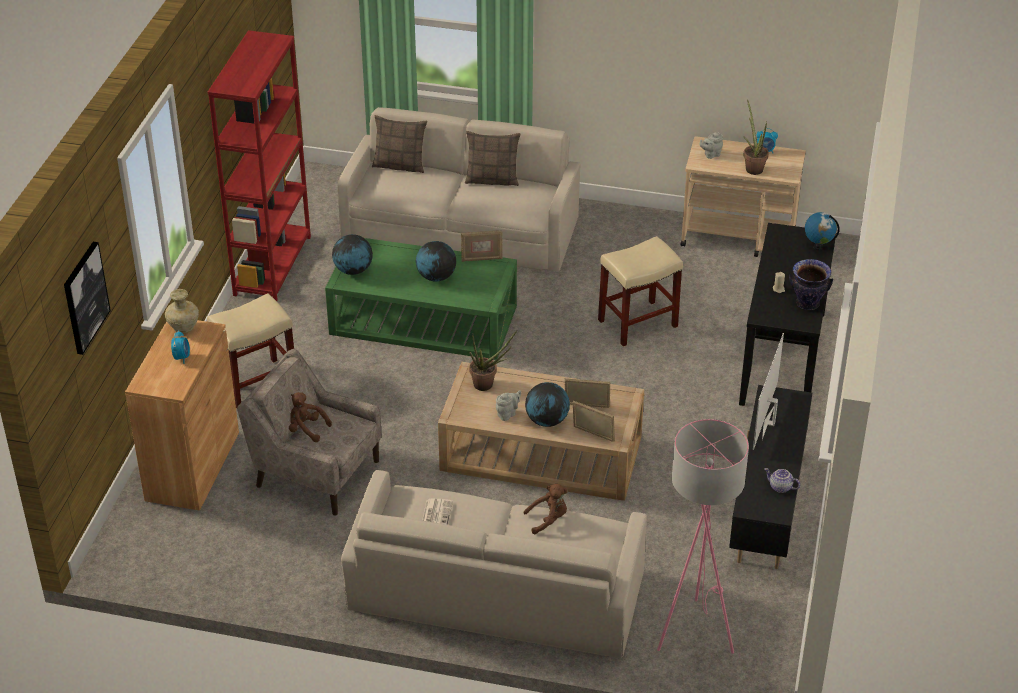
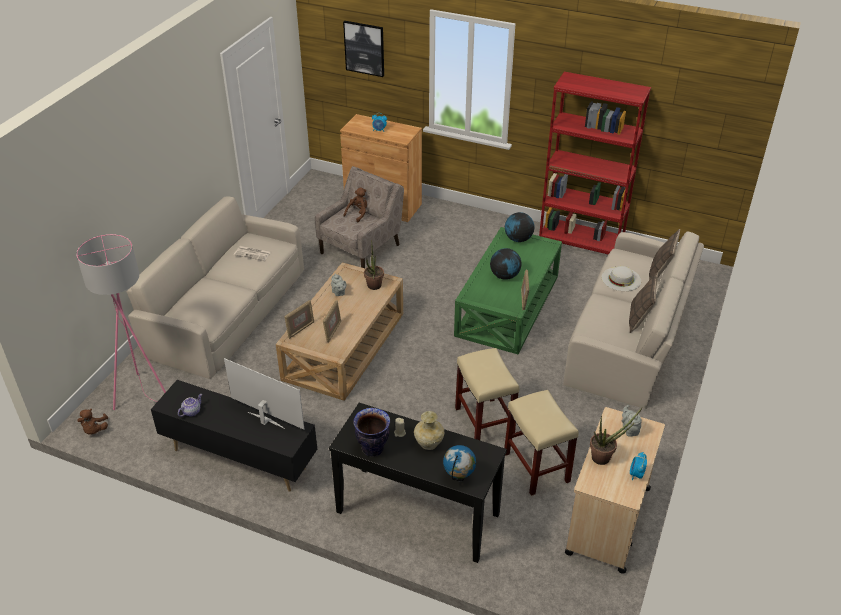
camera: 100 degrees right, 0 degrees up
(184, 328) = (407, 131): beige vase -> beige vase (428, 444)
(256, 384) = (452, 230): beige stool -> beige stool (535, 467)
(421, 191) = (621, 279): none -> white hat
(547, 421) = (324, 310): globe -> none
(548, 519) = (229, 300): brown plush toy -> brown plush toy (94, 430)

